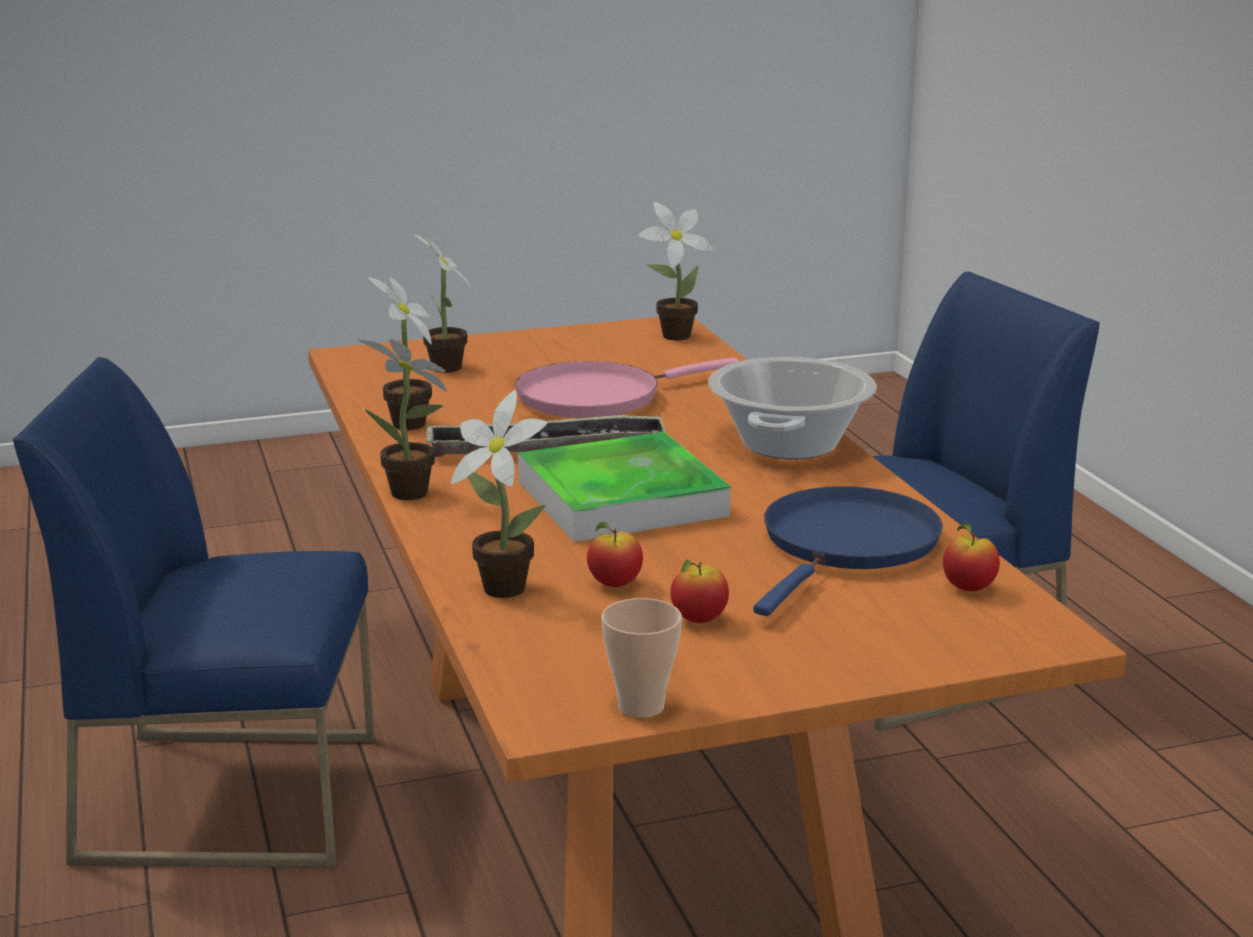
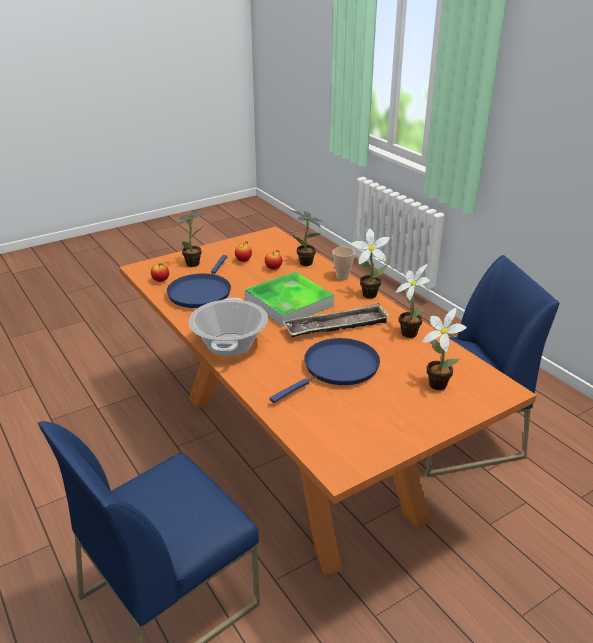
camera: 165 degrees right, 10 degrees up
(596, 397) = (337, 369): pink frying pan -> blue frying pan
(641, 707) = (250, 238): cup -> cup (342, 277)
(671, 336) = (330, 450): potted plant -> potted plant (195, 263)

